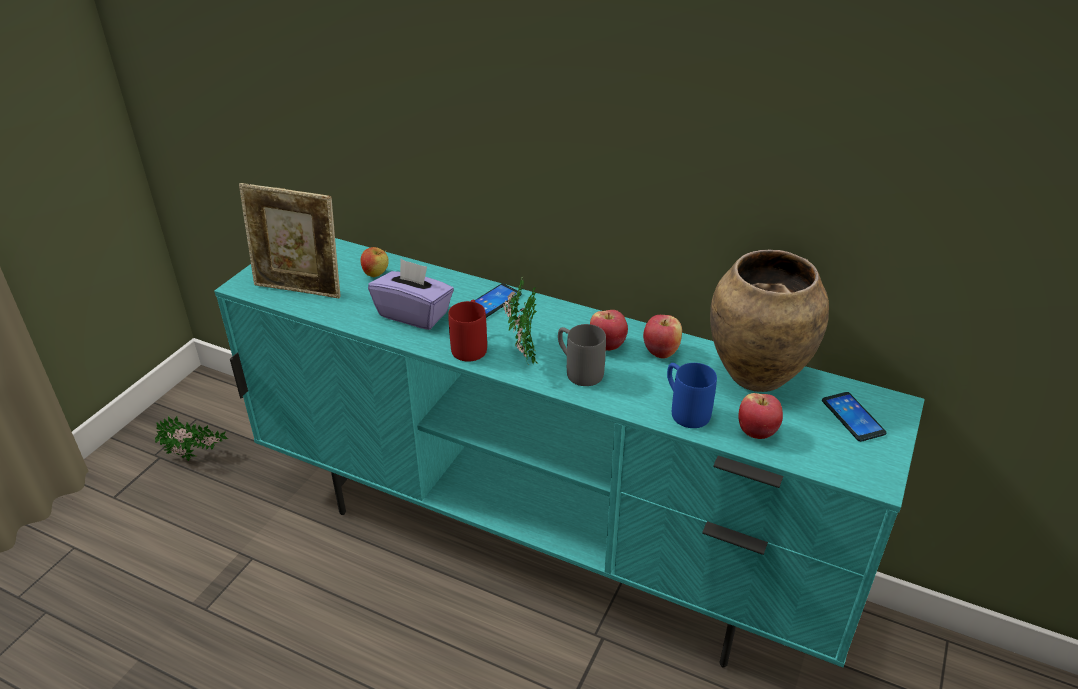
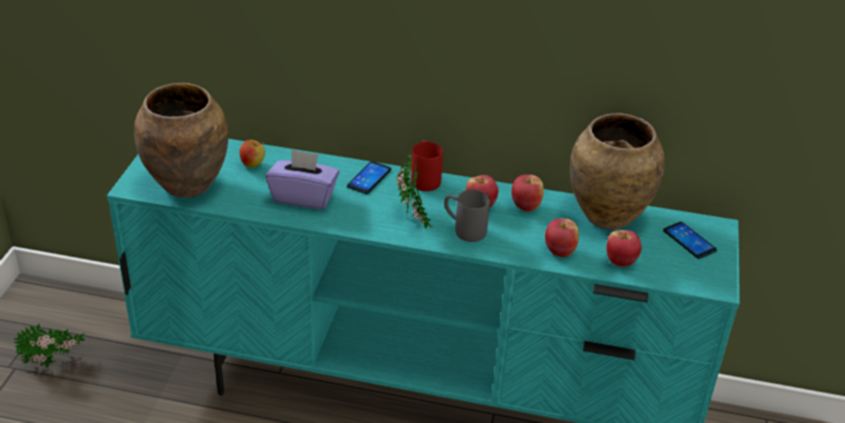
camera: 15 degrees left, 0 degrees up
(300, 289) = (188, 185): picture frame -> brown vase
(470, 345) = (365, 218): red mug -> red mug (425, 178)
(684, 410) = (559, 251): blue mug -> apple

